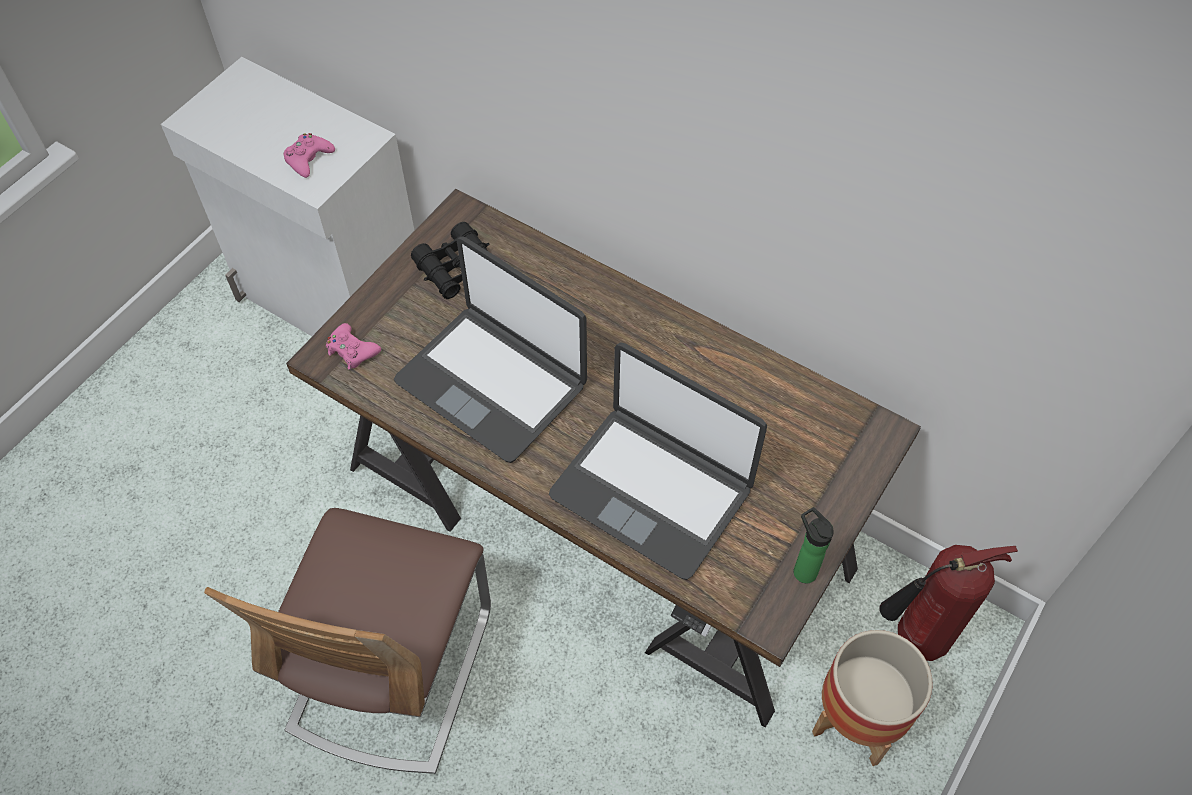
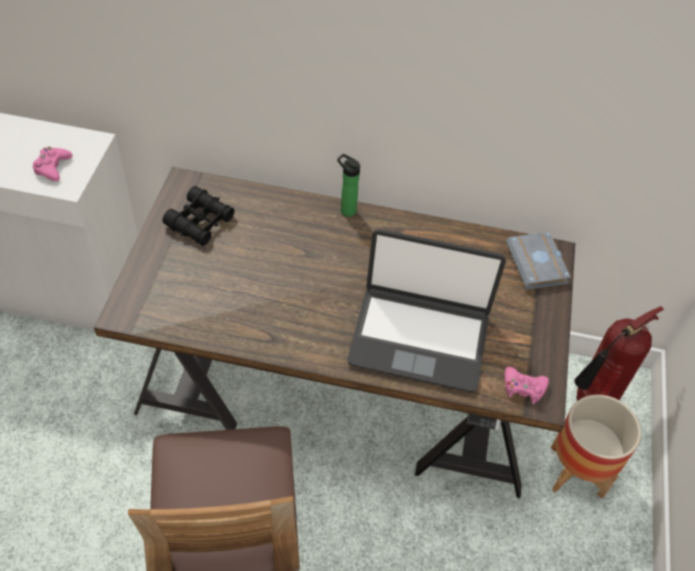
camera: 25 degrees left, 5 degrees down
(352, 351) = (144, 303): pink game controller -> pink game controller (523, 388)
(492, 382) = (266, 296): laptop -> none
(802, 569) = (547, 359): bottle -> bottle (346, 210)
(854, 442) = (538, 265): none -> grey book

